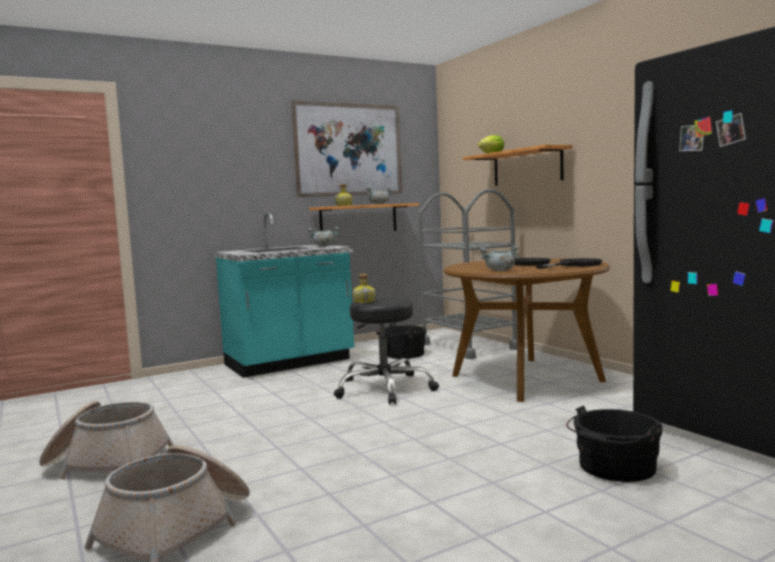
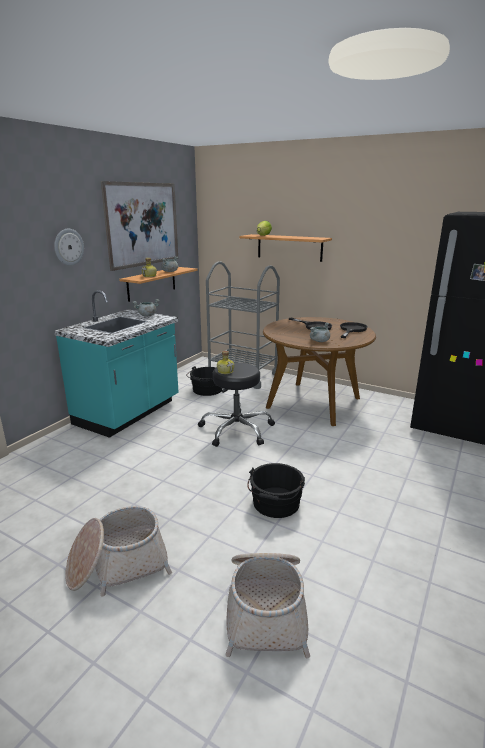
camera: 30 degrees left, 15 degrees up
(243, 166) = (68, 247): none -> wall clock
(614, 468) = (439, 472): black bucket -> black bucket (275, 504)

